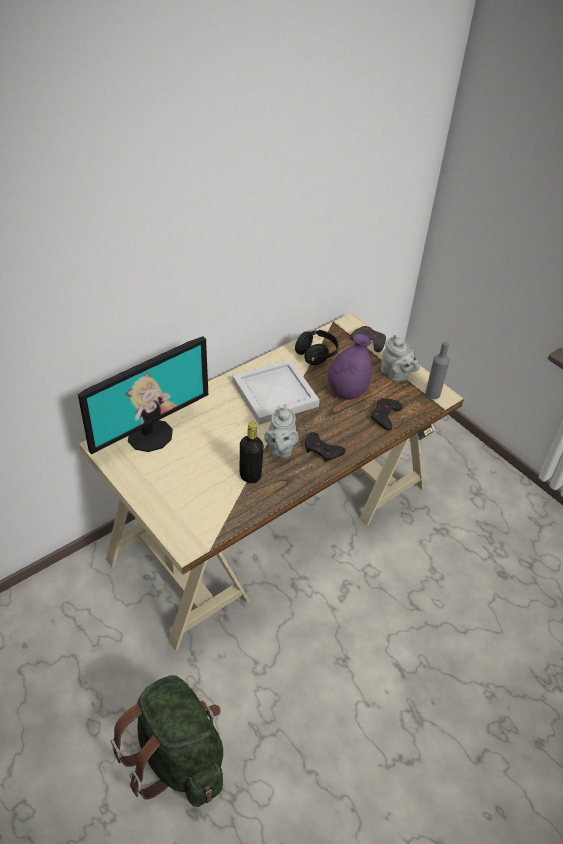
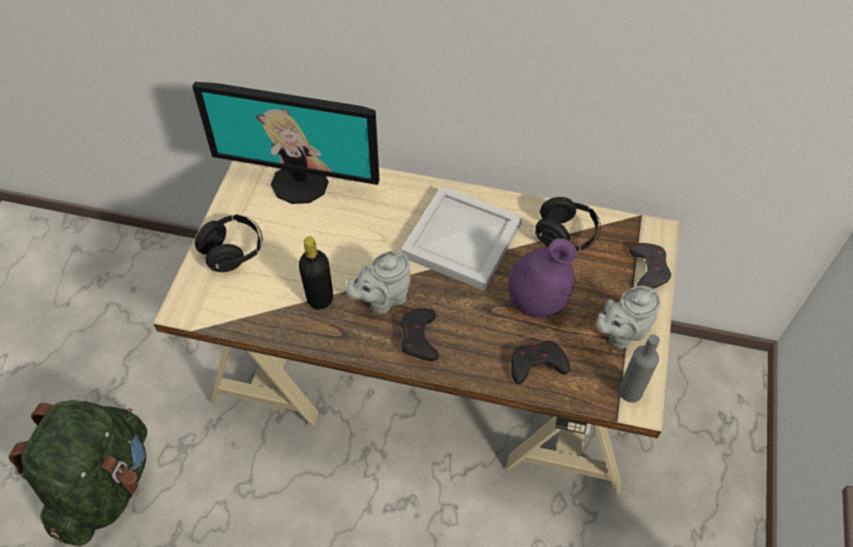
camera: 55 degrees right, 10 degrees up
(169, 496) = (233, 252): none -> black headphones
(396, 375) = (621, 333): grey teapot -> grey teapot turned 45 degrees clockwise

